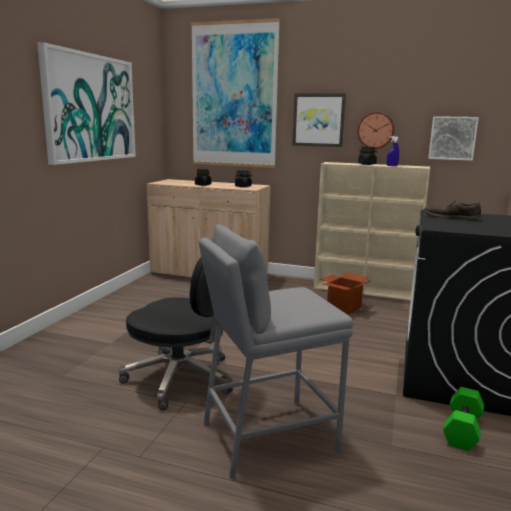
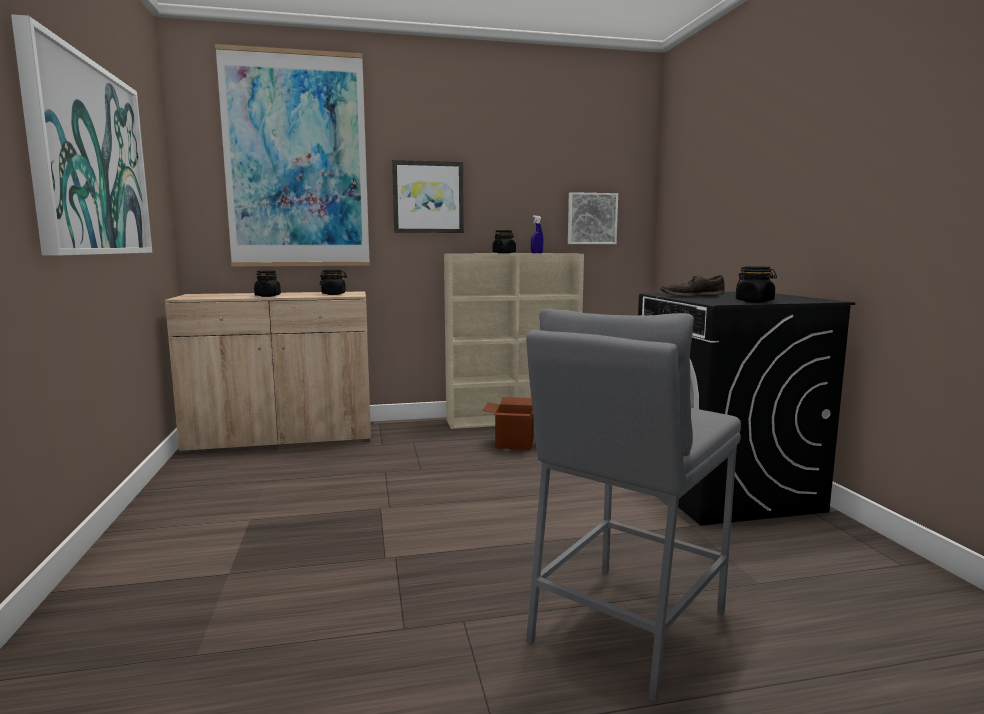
camera: 30 degrees left, 5 degrees down
(182, 379) = (418, 590): black office chair -> none
(375, 130) = (503, 210): wall clock -> none
(463, 430) = (795, 542): green dumbbell -> none
(475, 230) = (754, 301): none -> black jar

